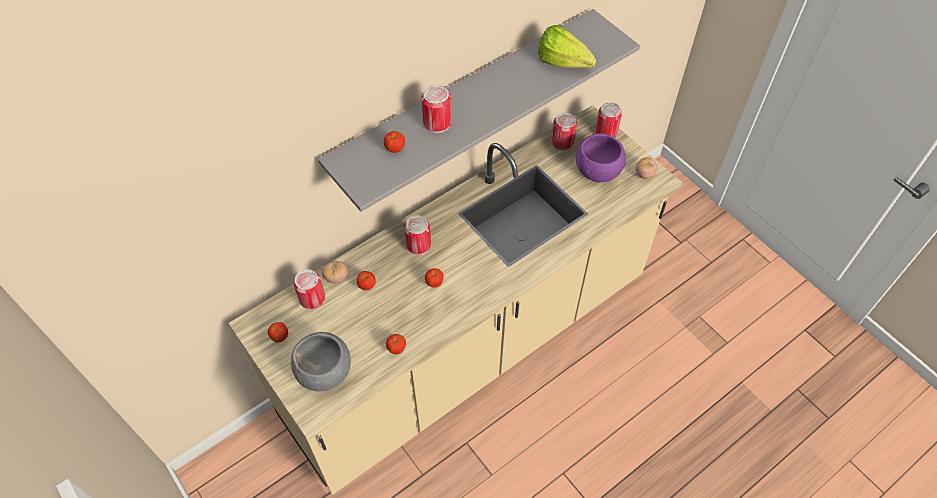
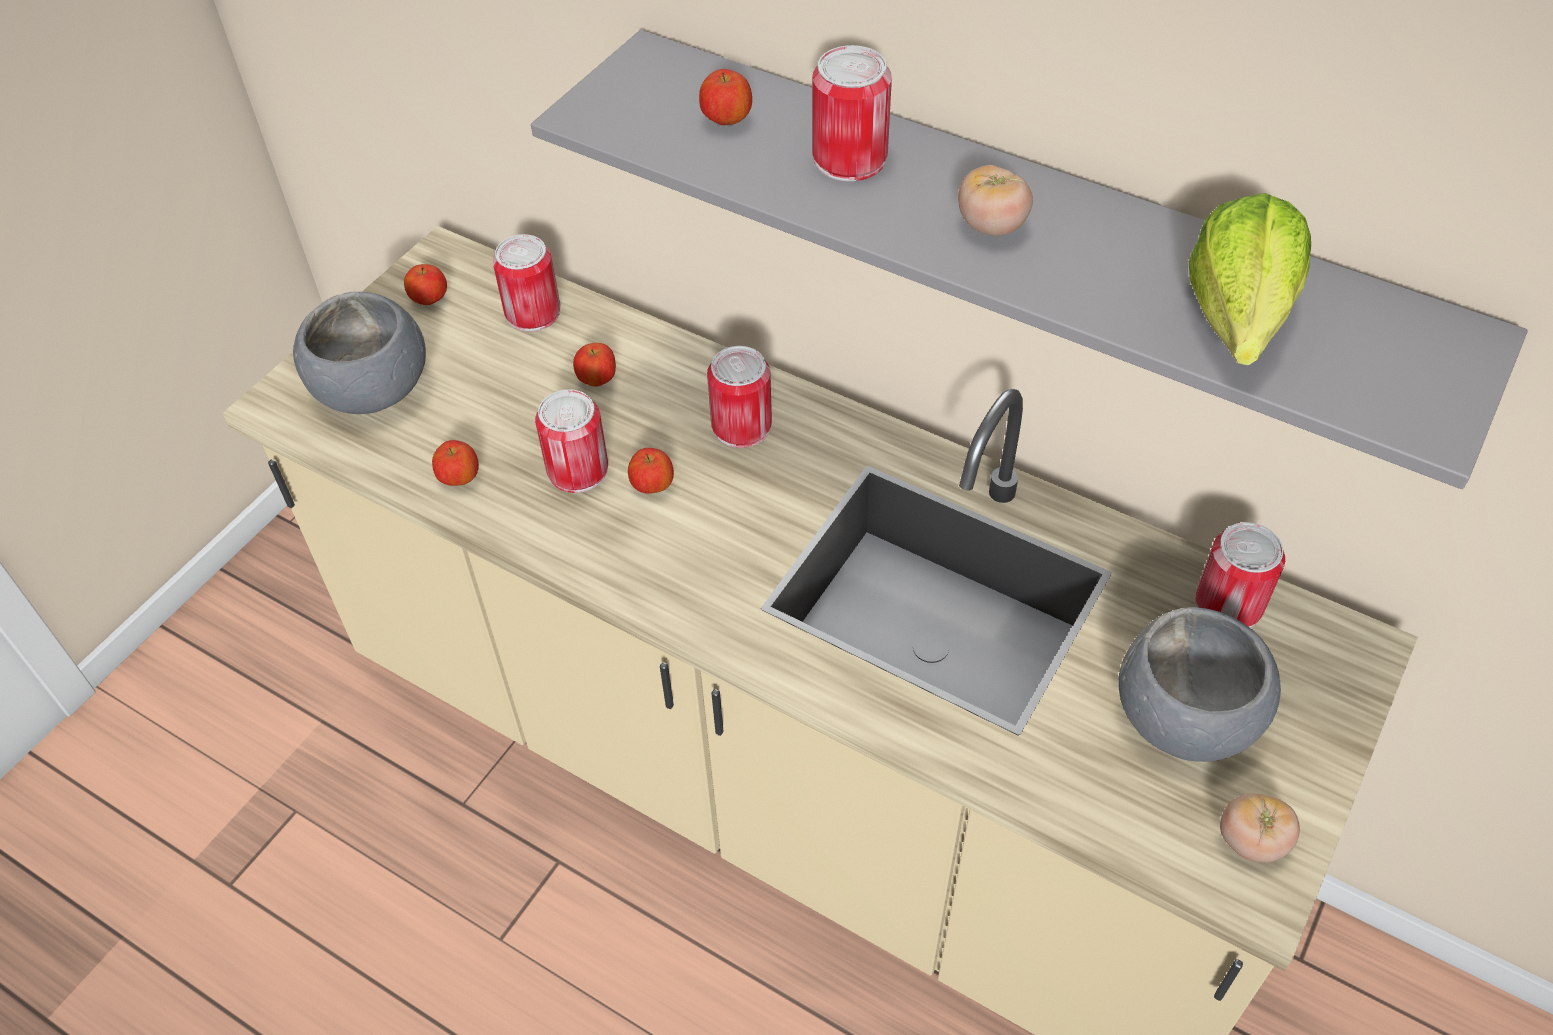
camera: 70 degrees right, 5 degrees down
(336, 277) = (597, 329): tomato -> tomato (991, 226)
(598, 170) = (1186, 716): purple bowl -> grey bowl
(606, 132) = (1342, 698): can -> can (578, 470)

